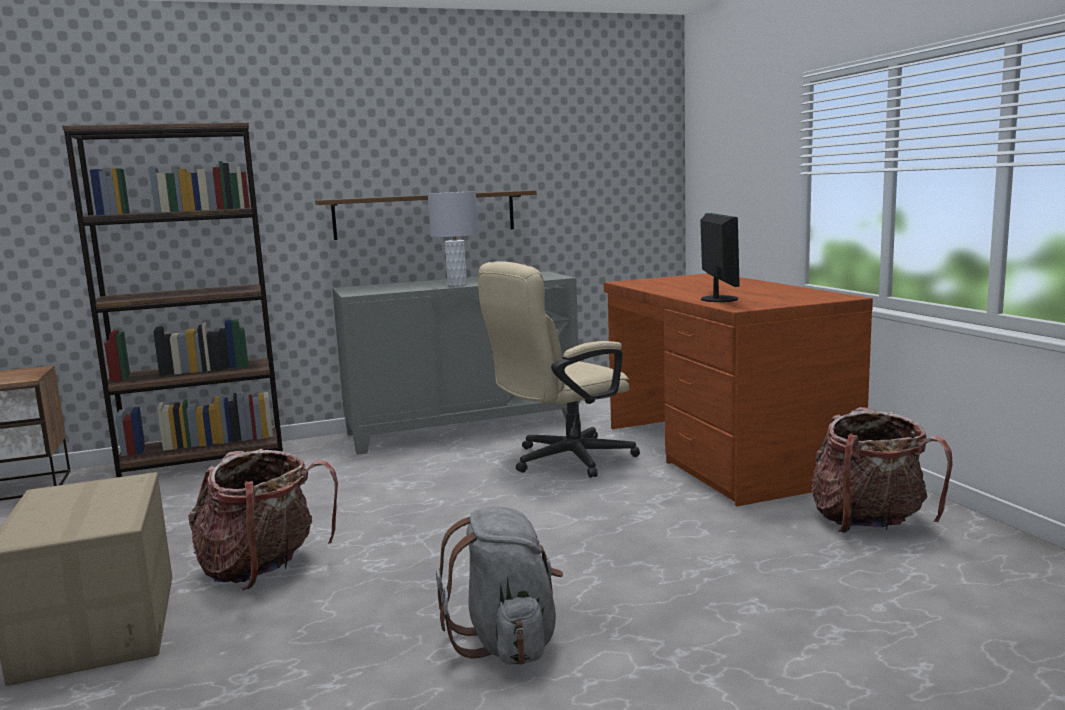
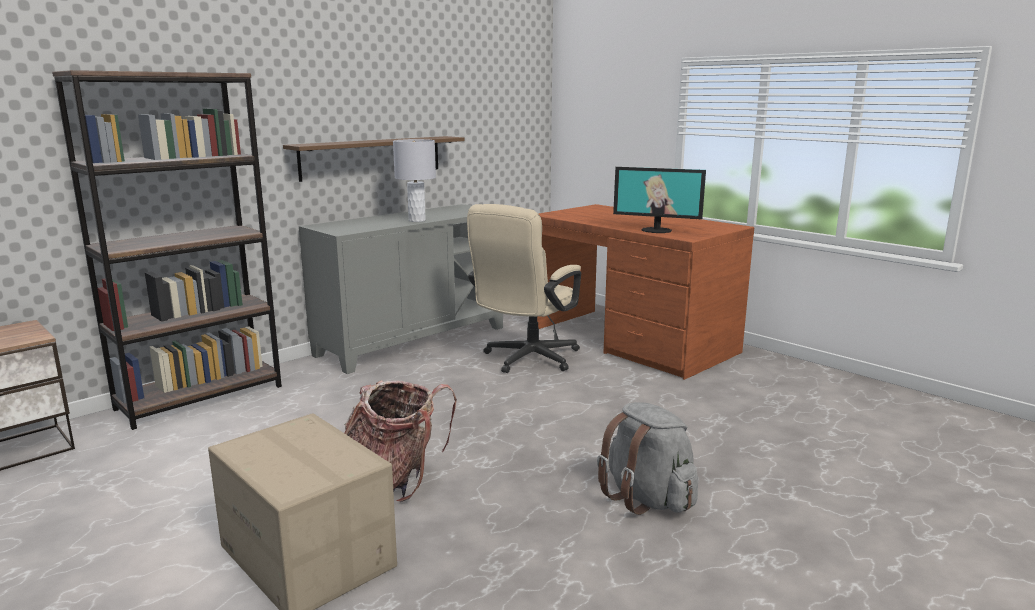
camera: 25 degrees left, 5 degrees up
(718, 299) = (656, 230): monitor -> monitor turned 135 degrees clockwise
(869, 523) = (772, 380): backpack -> none

